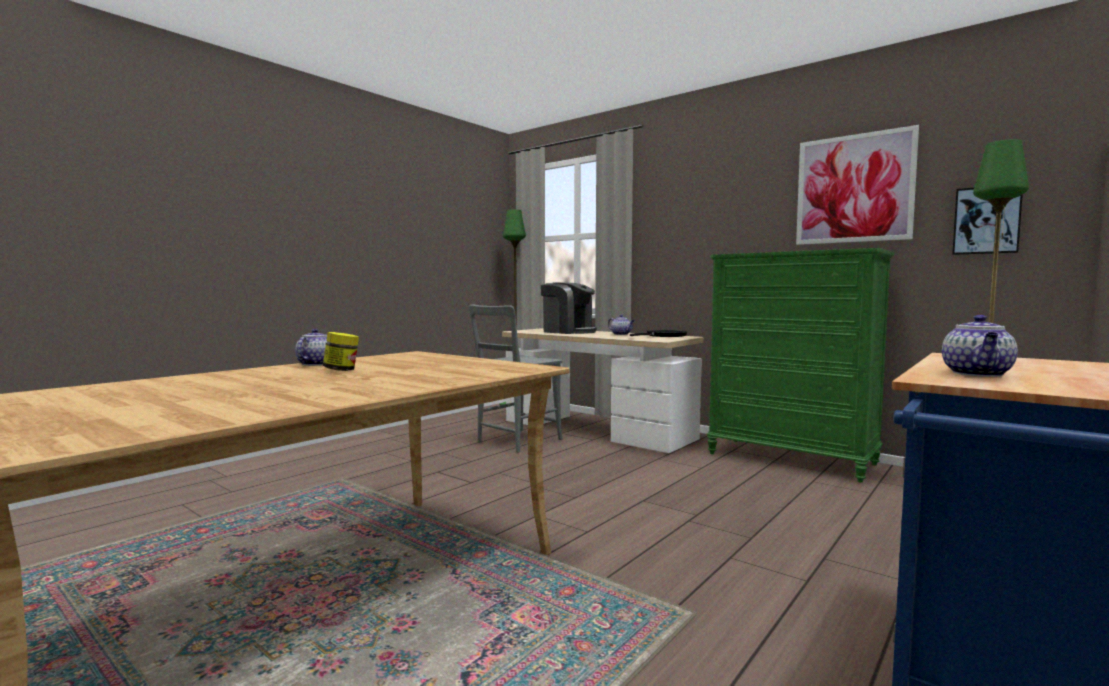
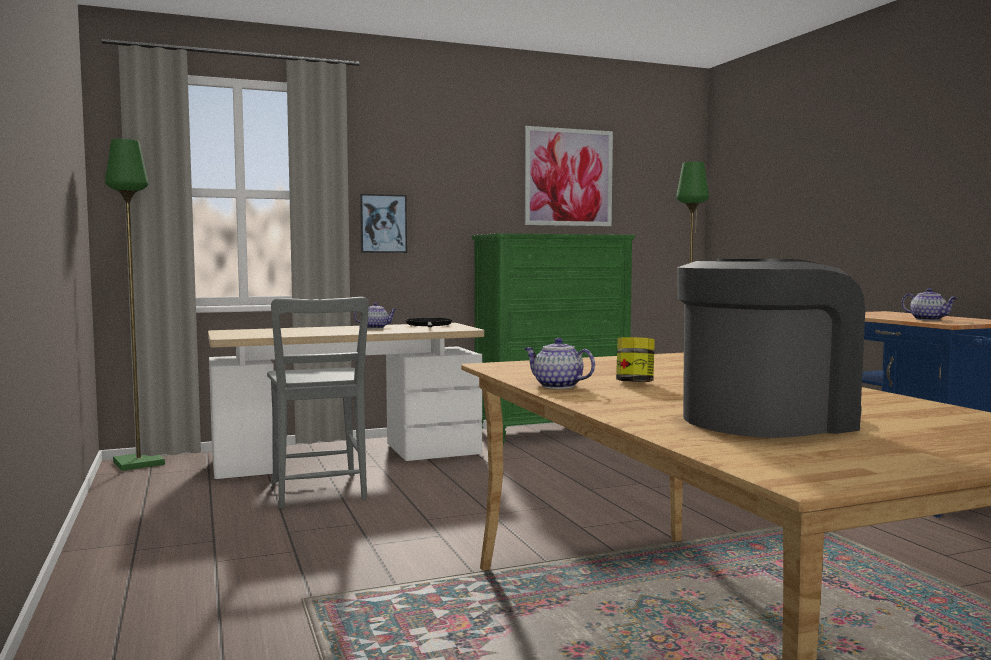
camera: 60 degrees left, 0 degrees up
(568, 331) = (295, 331): coffee machine -> coffee machine (766, 420)
(986, 220) = (652, 215): picture -> picture (383, 223)

